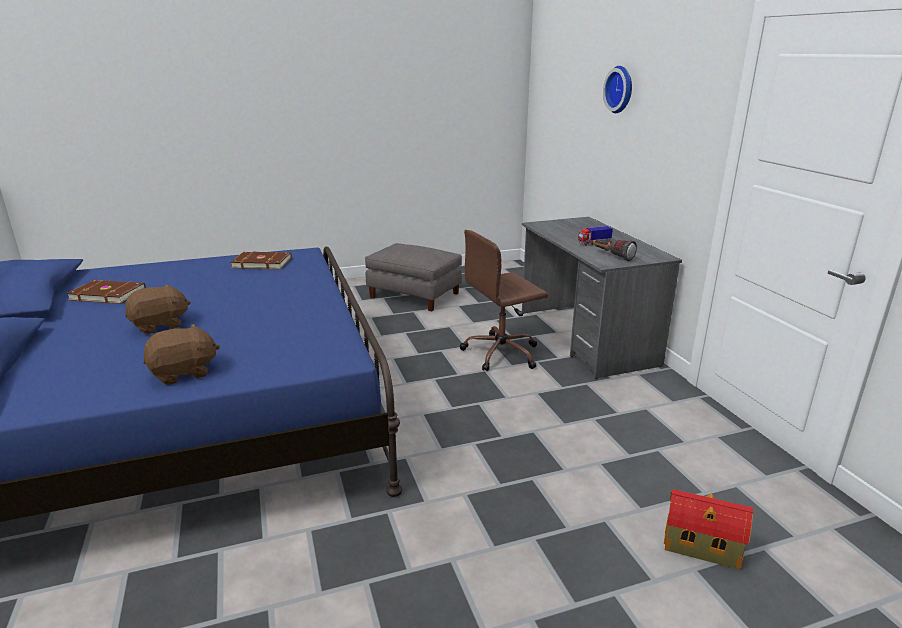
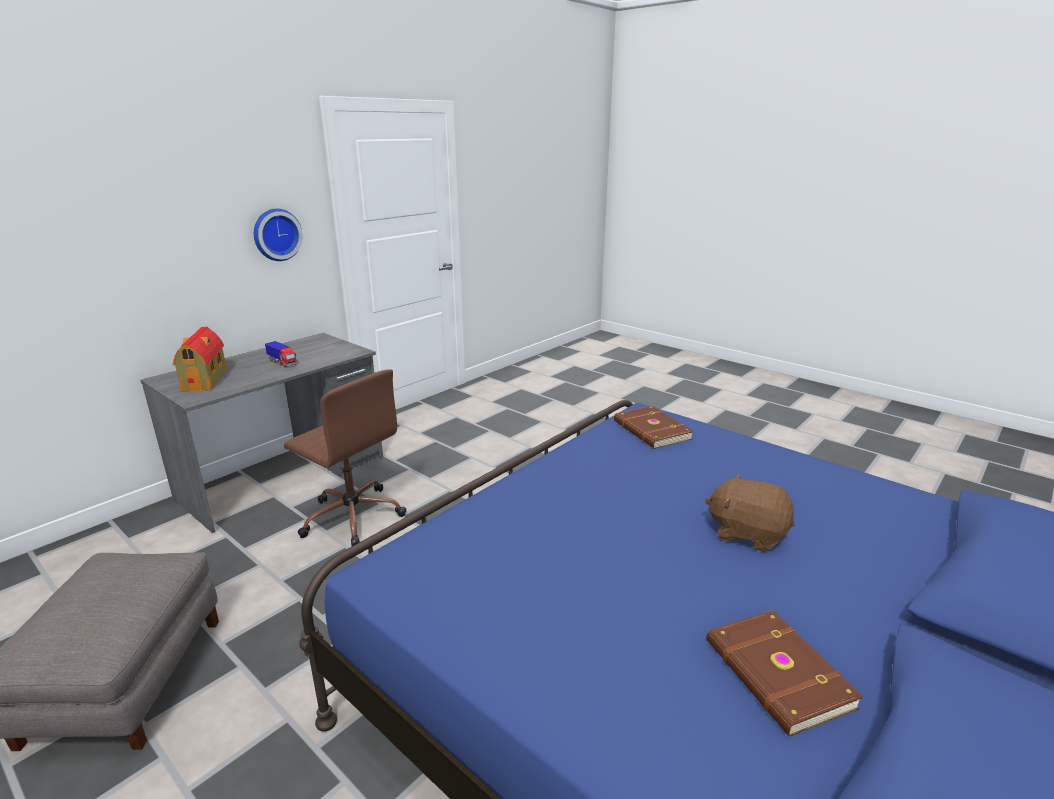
camera: 120 degrees left, 0 degrees up
(184, 373) = (769, 461): brown plush toy -> none
(262, 263) = (471, 587): brown book -> brown book (651, 430)
(611, 256) = (330, 352): flashlight -> none
(621, 89) = (141, 193): wall clock -> wall clock (276, 234)
(703, 548) = (555, 405): toy house -> toy house (206, 380)

